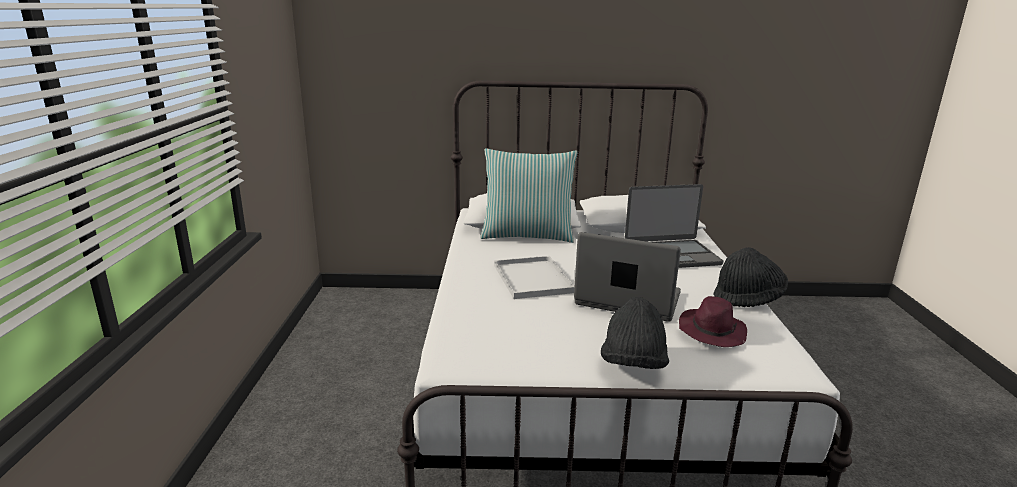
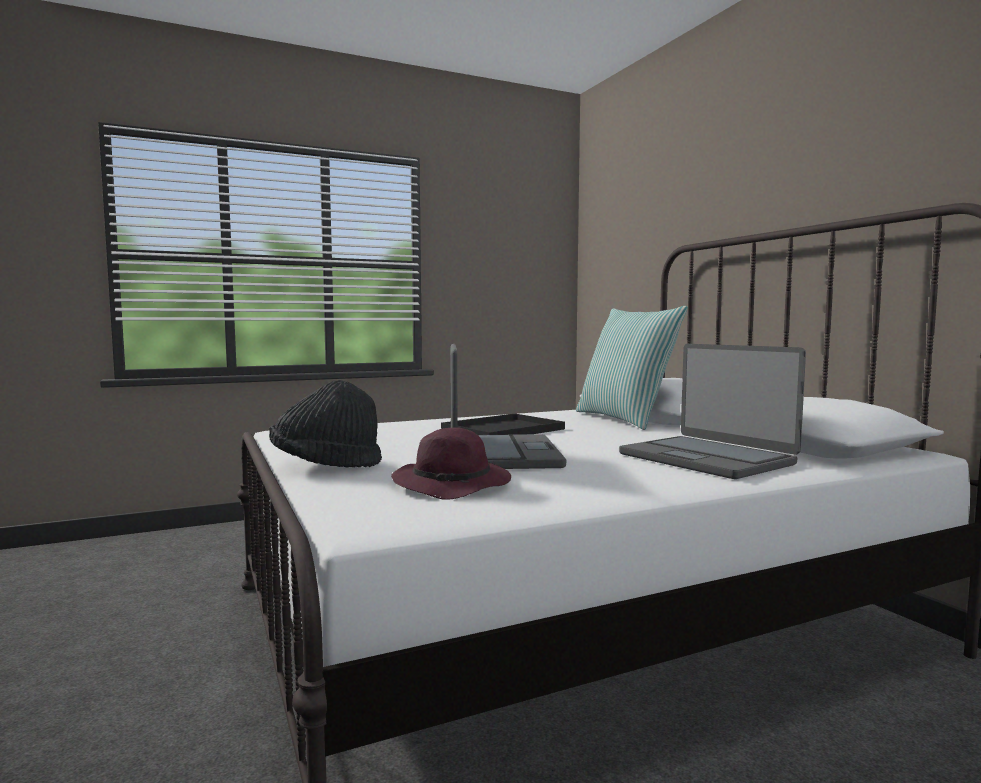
camera: 65 degrees right, 15 degrees down
(531, 278) = (504, 429): white tray -> black tray
(748, 299) = (613, 496): black hat -> none

